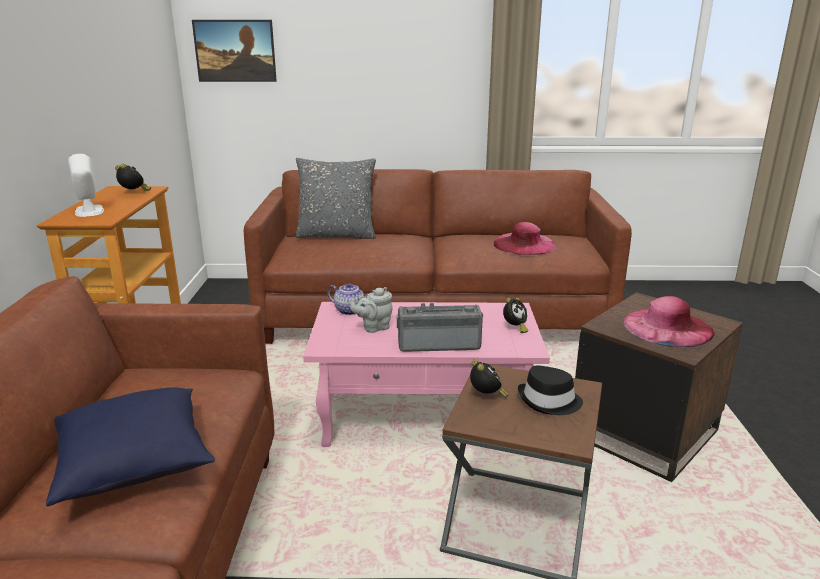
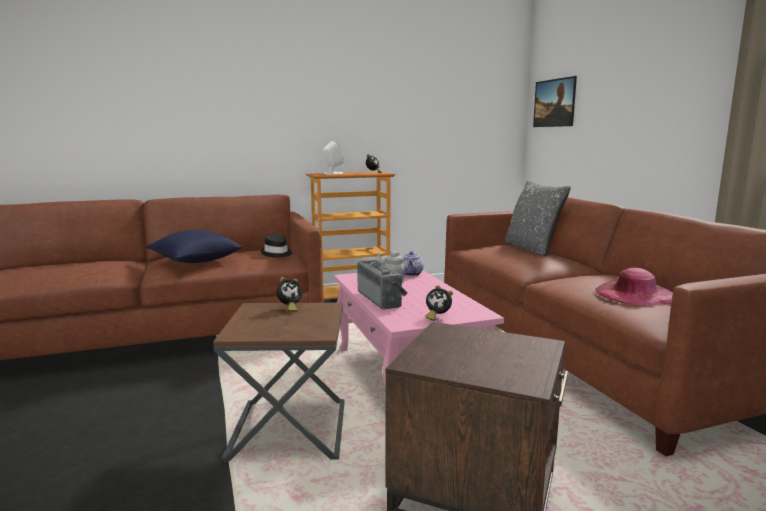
camera: 70 degrees right, 10 degrees down
(549, 401) = (291, 325): black hat -> black hat (276, 253)
(667, 327) = (474, 355): pink hat -> none

